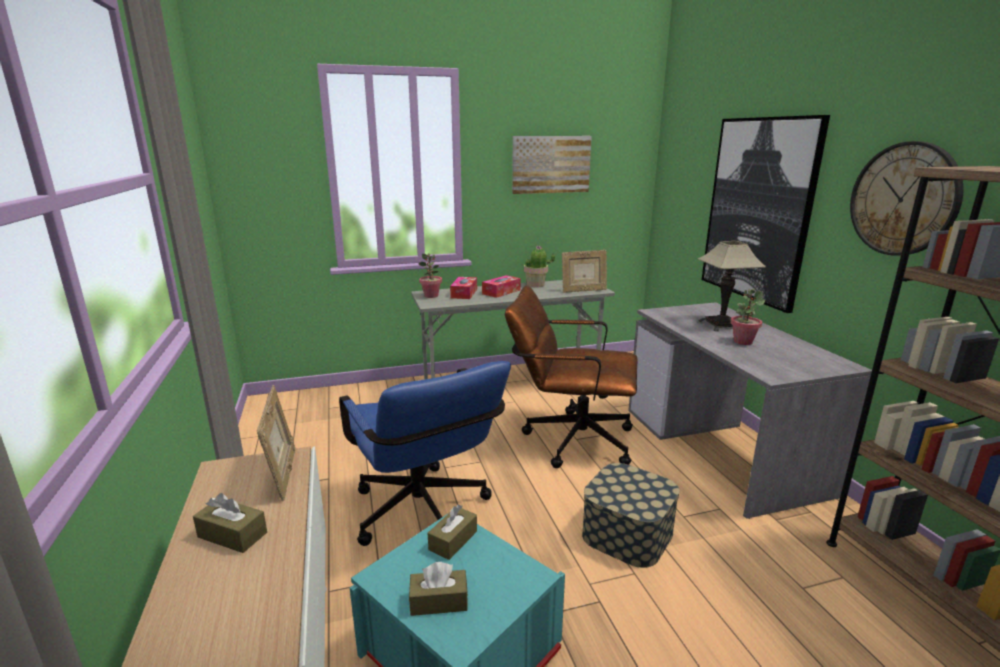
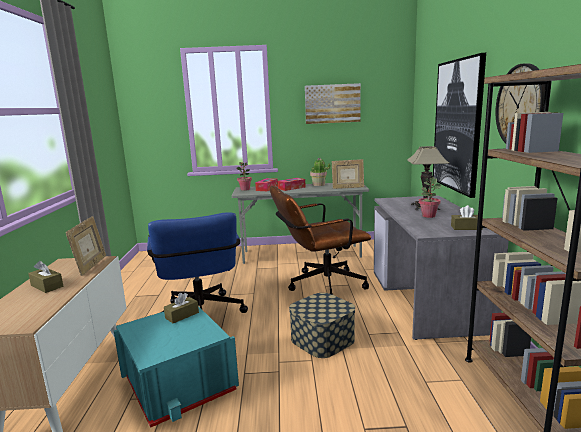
camera: 15 degrees right, 5 degrees down
(439, 601) = (152, 340): brown tissue box -> brown tissue box (466, 228)
(569, 439) = (320, 285): brown office chair -> brown office chair turned 45 degrees counterclockwise

